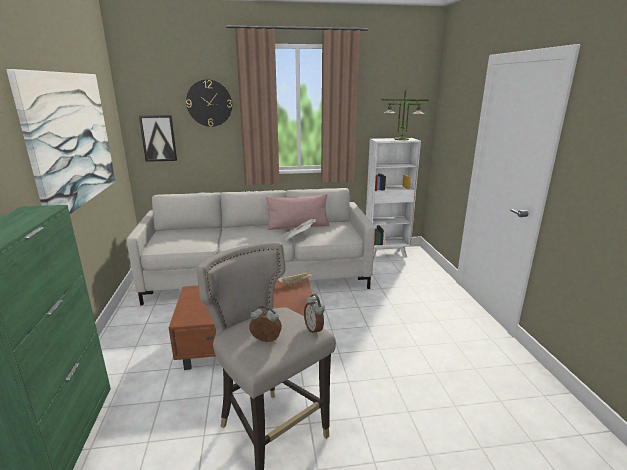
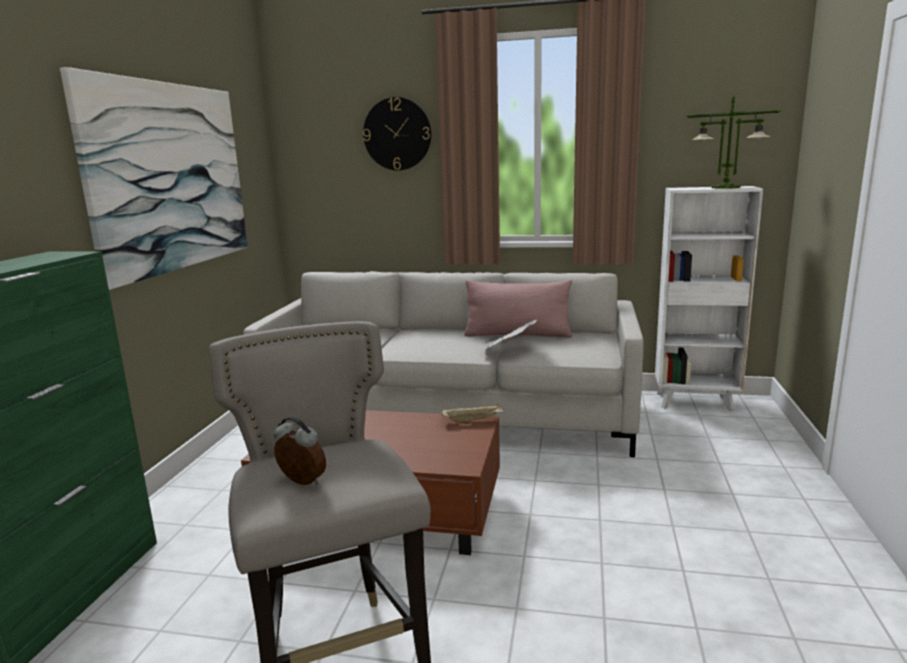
camera: 20 degrees right, 5 degrees down
(158, 138) = (323, 189): picture -> none
(314, 329) = (395, 479): alarm clock -> none

